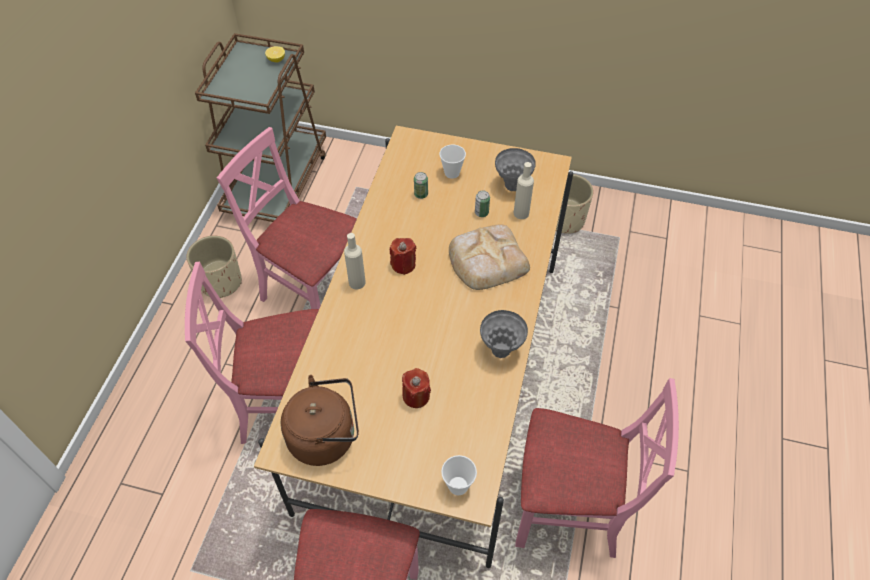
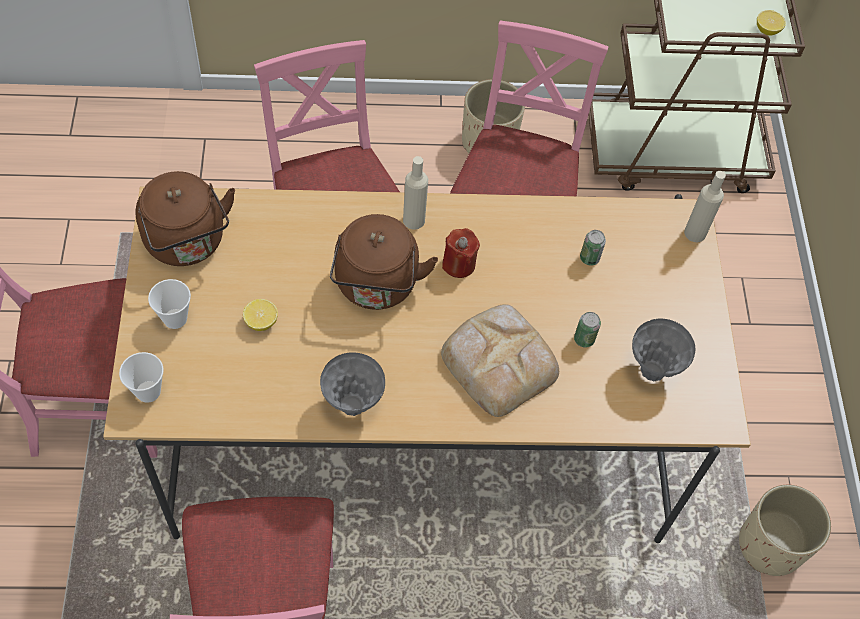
camera: 70 degrees right, 5 degrees up
(407, 316) = (376, 286): none -> brown kettle
(416, 396) = (261, 321): red candle -> lemon
(452, 173) = (645, 287): cup -> cup (175, 318)
(521, 213) = (603, 391): beige bottle -> beige bottle (695, 233)

